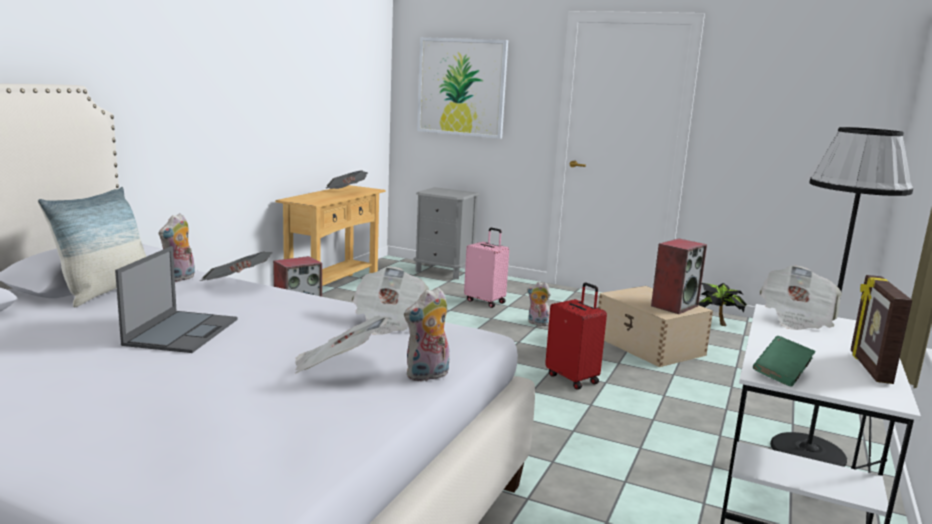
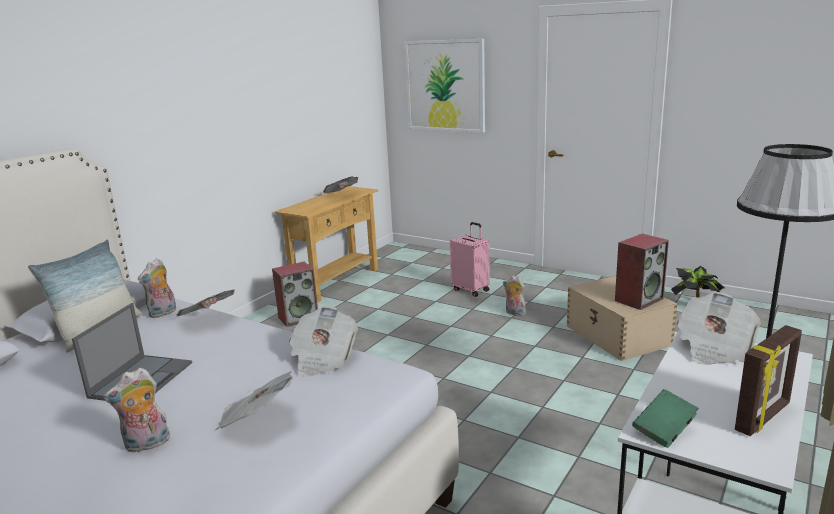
camera: 10 degrees right, 5 degrees up
(427, 376) = (332, 428): plush toy -> plush toy (147, 445)
(444, 271) = (440, 257): grey nightstand -> none
(573, 378) = (533, 377): red suitcase -> none
(868, 367) = (763, 418): picture frame -> picture frame turned 150 degrees counterclockwise

